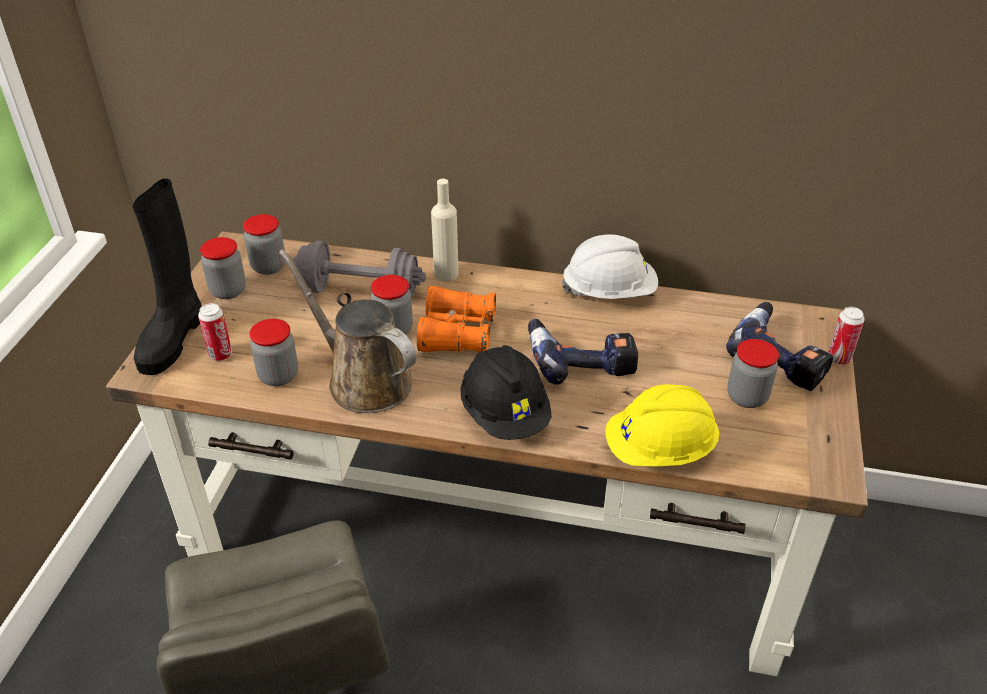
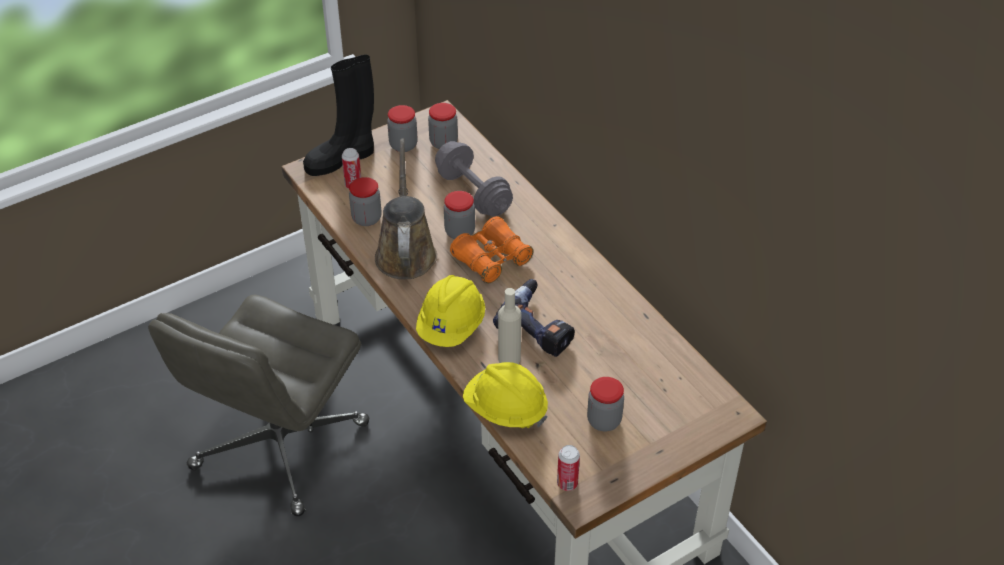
camera: 45 degrees right, 5 degrees up
(446, 273) = (538, 215): beige bottle -> beige bottle (509, 359)
(505, 414) = (452, 326): black hard hat -> yellow hard hat
(609, 292) = (621, 296): white hard hat -> none
(780, 356) = (667, 414): power drill -> none
(838, 358) = (703, 444): can -> can (567, 483)

